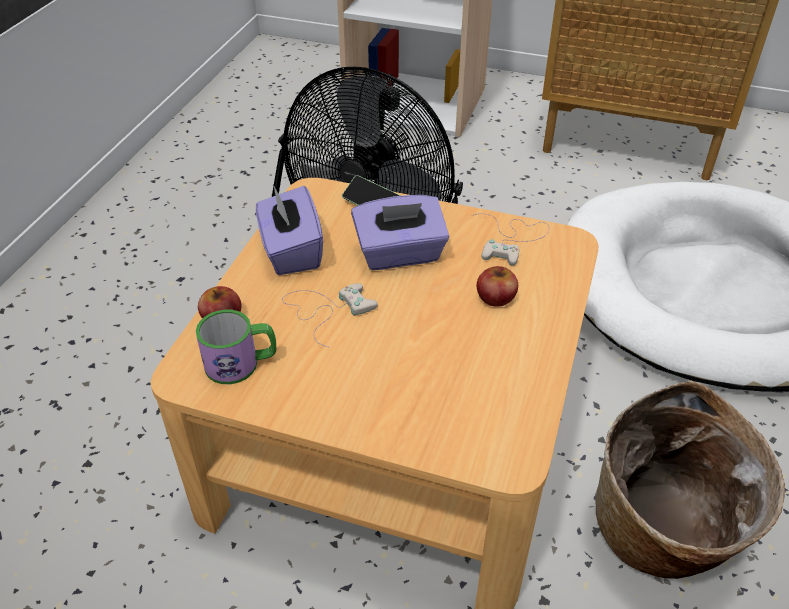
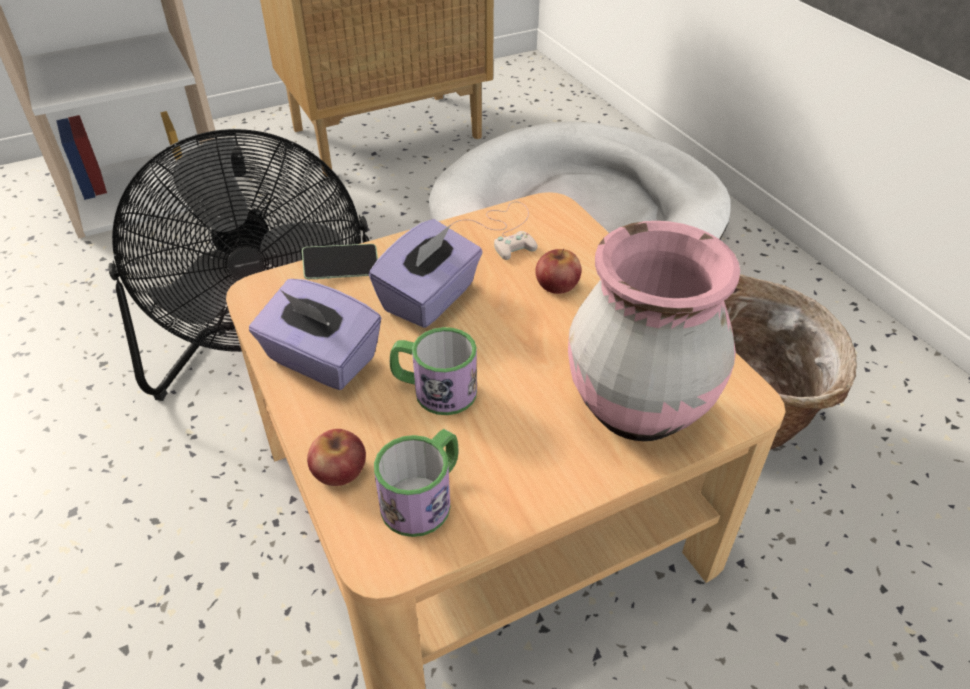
camera: 45 degrees left, 0 degrees up
(326, 310) = (434, 390): white game controller -> mug
(427, 410) = (636, 410): none -> pink vase

